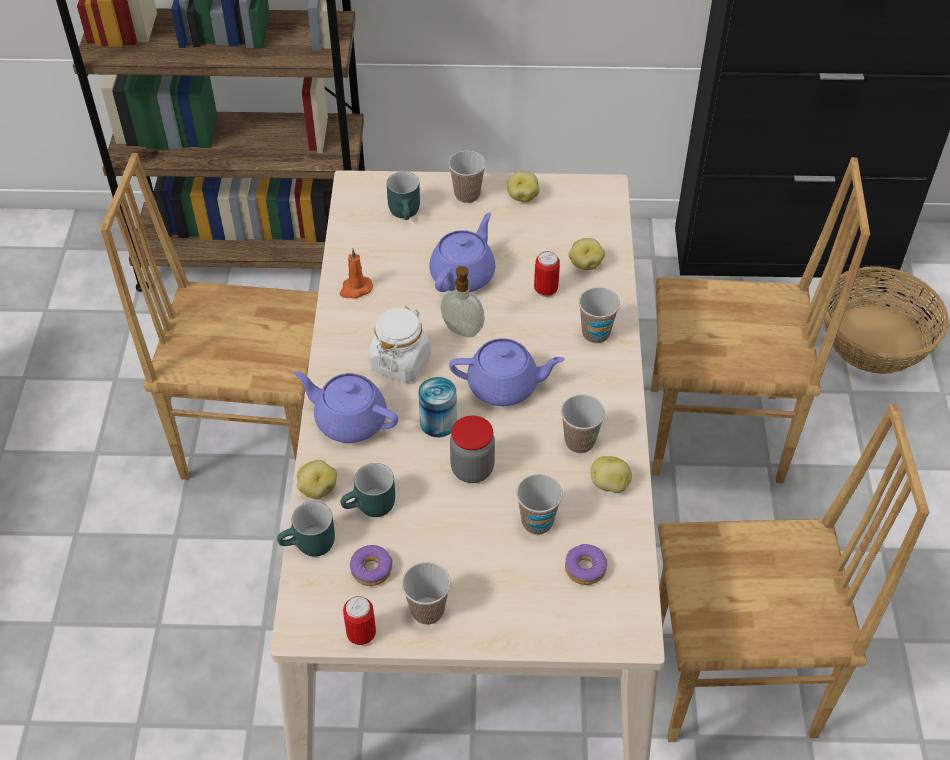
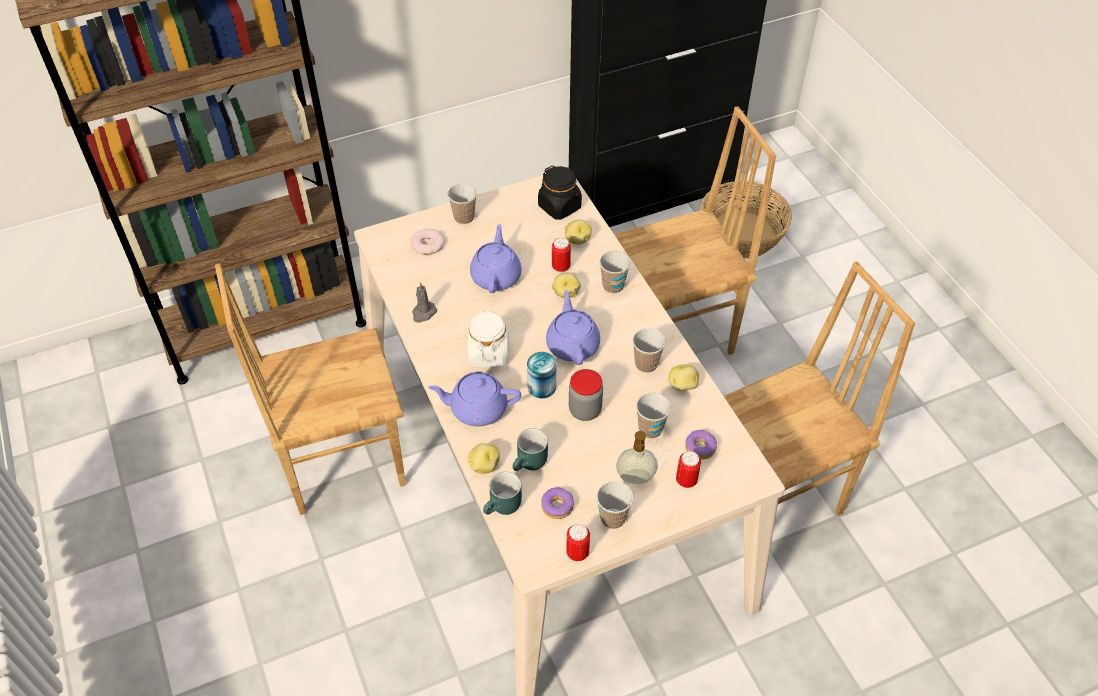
camera: 25 degrees left, 0 degrees up
(355, 289) = (423, 313): orange candle -> grey candle
(407, 212) = (427, 245): turquoise mug -> donut
(462, 331) = (519, 316): soap dispenser -> soap dispenser (635, 479)
(504, 386) = (572, 344): purple teapot -> purple teapot turned 75 degrees counterclockwise
(522, 196) = (504, 206): potato -> potato (565, 292)
(543, 602) = (686, 481): none -> can
(587, 218) = (560, 207): none -> black jar

